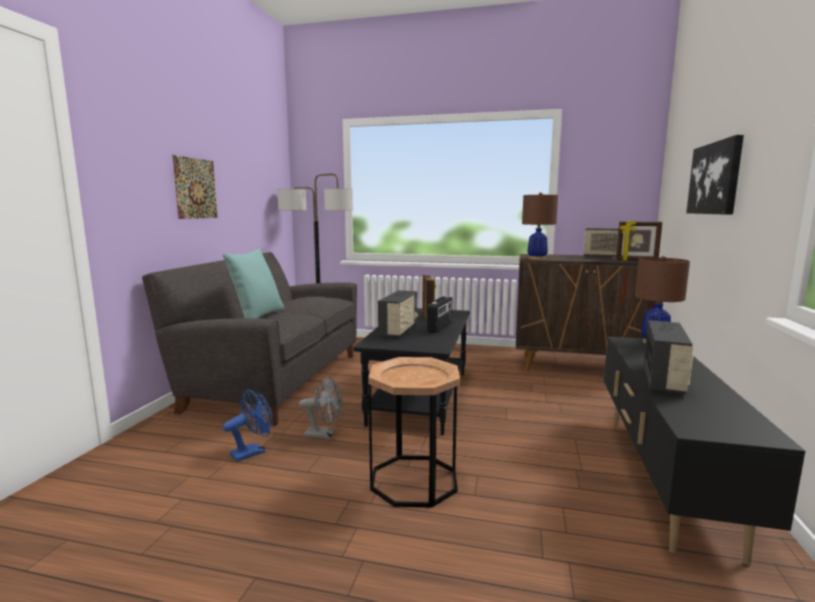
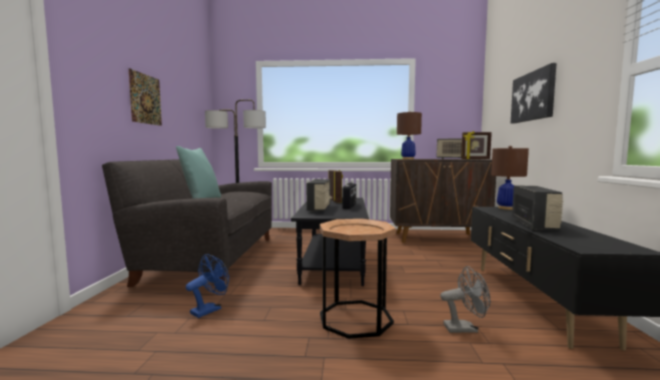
camera: 10 degrees left, 5 degrees down
(324, 435) = (268, 293): grey fan -> grey fan (465, 328)

